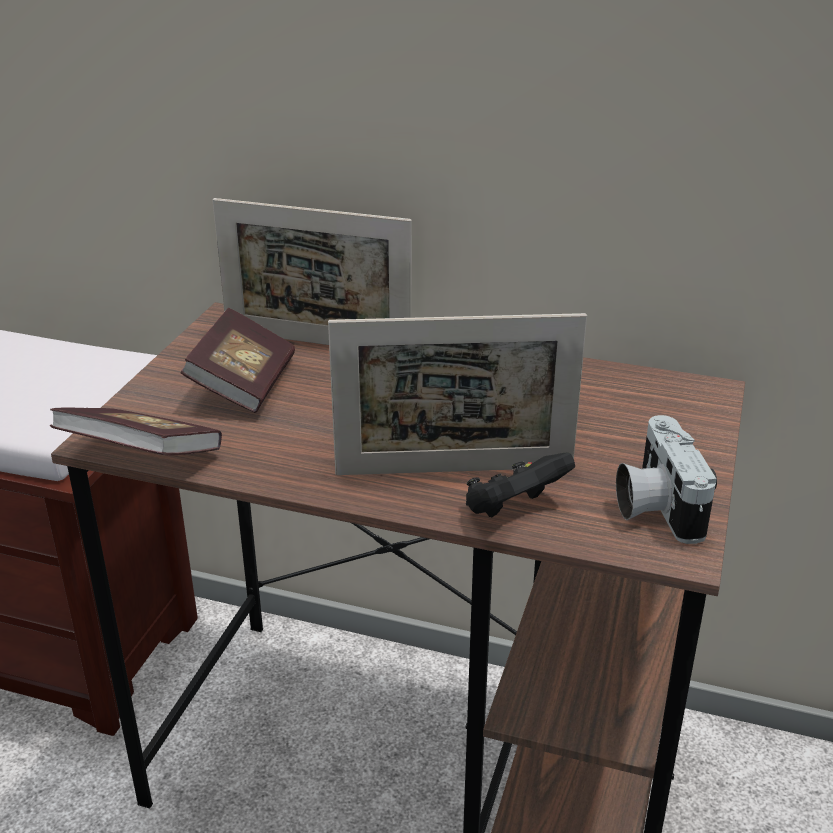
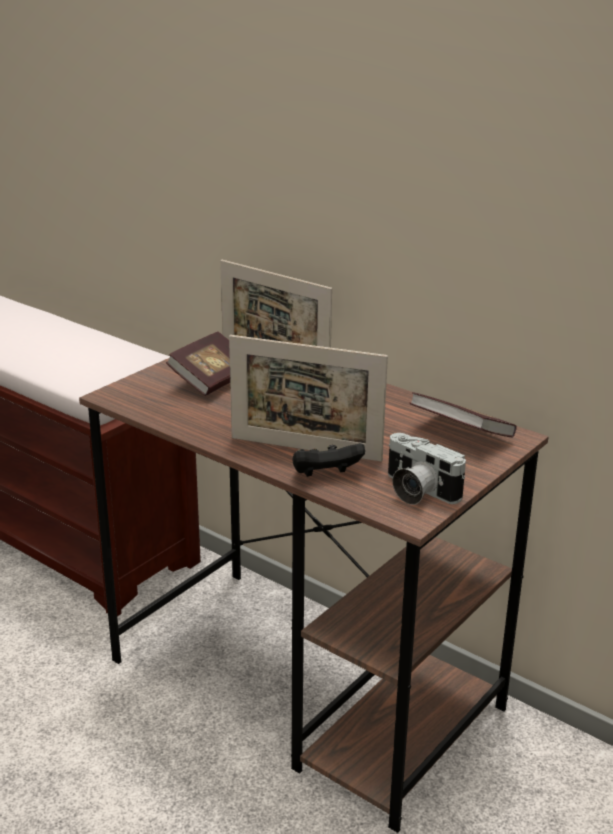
camera: 20 degrees right, 5 degrees down
(141, 457) = (126, 408): book -> book (460, 434)
(654, 506) = (416, 491): camera -> camera turned 60 degrees counterclockwise

